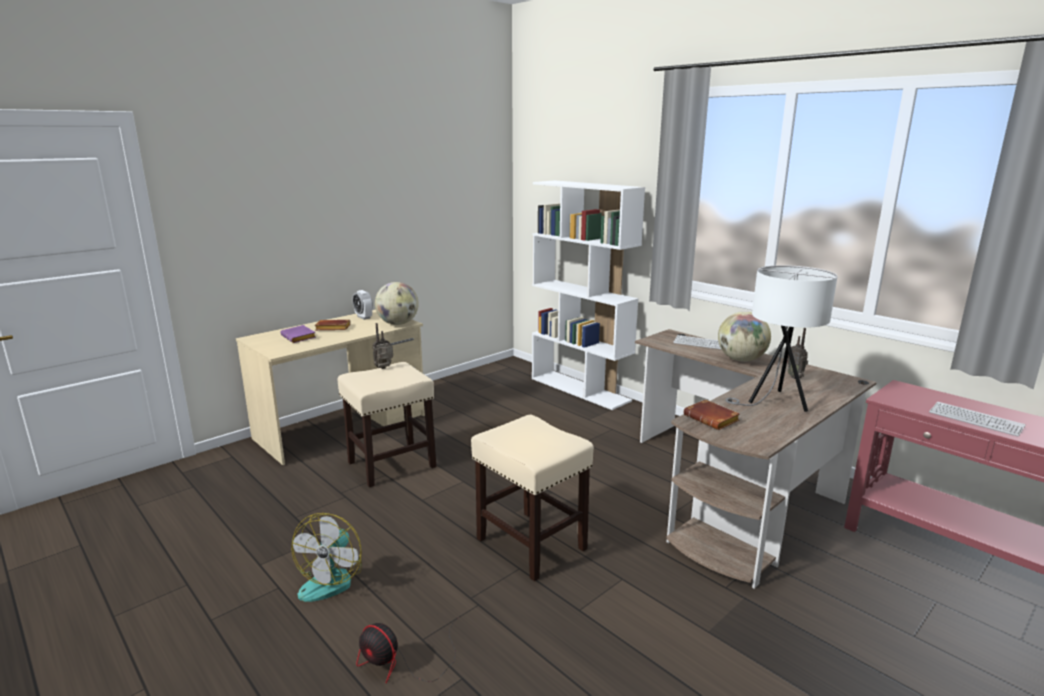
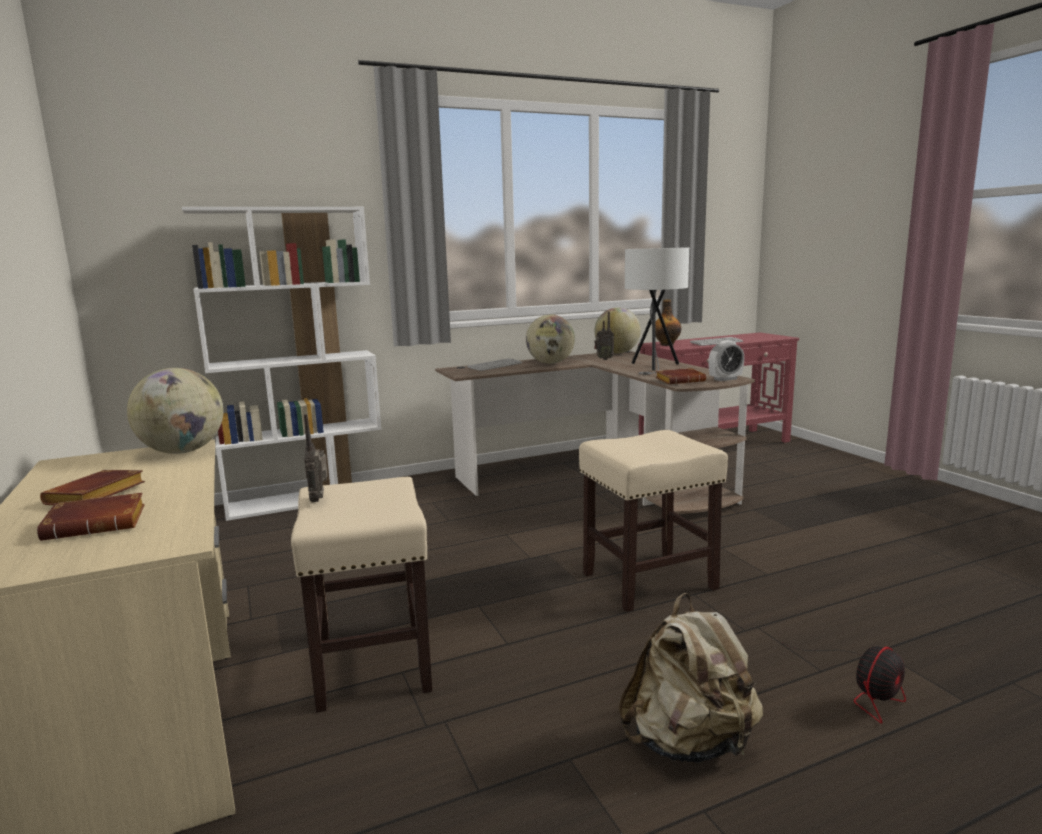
camera: 70 degrees left, 5 degrees down
(300, 337) = (99, 524): purple book -> brown book
(332, 578) = (689, 743): fan -> beige backpack
(363, 317) = (74, 472): alarm clock -> alarm clock (725, 379)
(840, 379) = (617, 353): none -> globe
(905, 394) = (666, 344): none -> bottle

